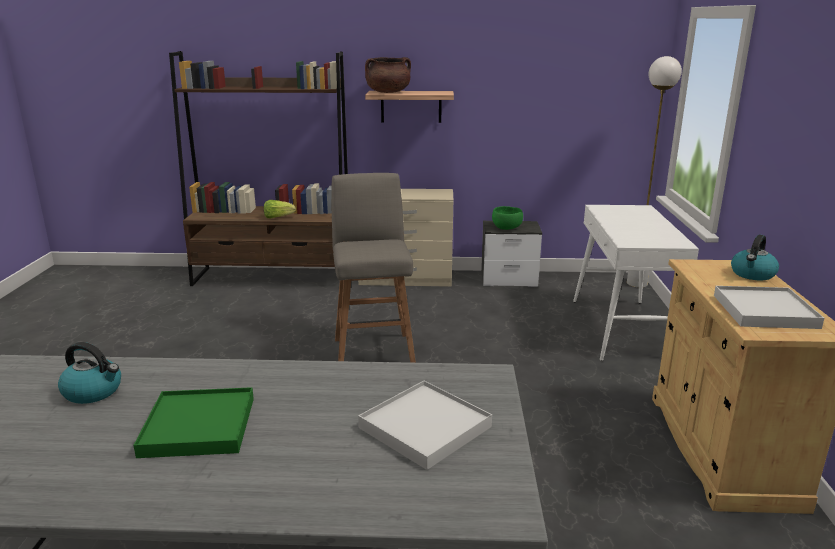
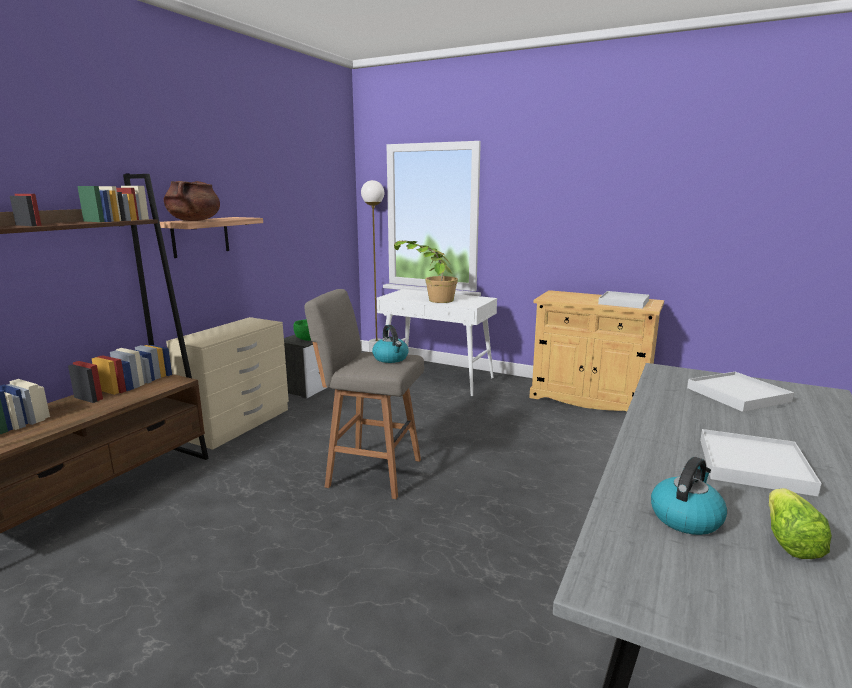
camera: 65 degrees left, 5 degrees down
(198, 426) = (753, 465): green tray -> white tray
(278, 217) = (112, 404): lettuce -> lettuce (788, 541)
(618, 222) = (429, 299): none -> potted plant
(752, 274) = (570, 294): kettle -> kettle (391, 358)

